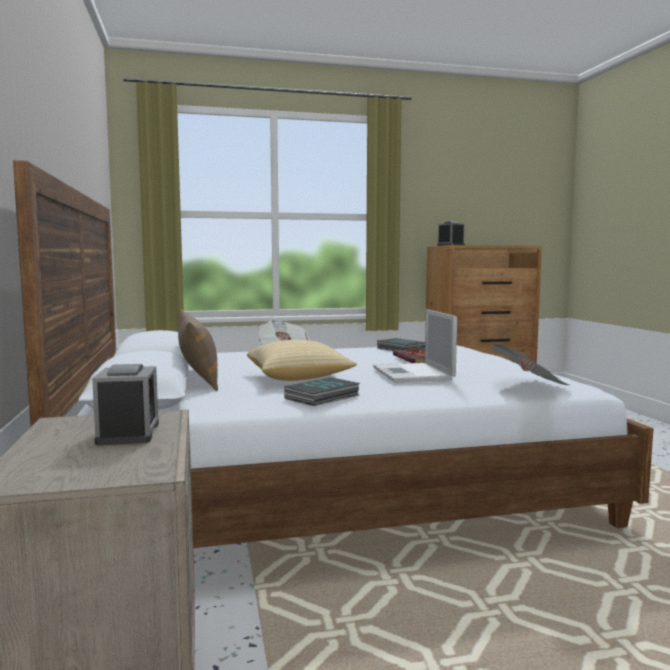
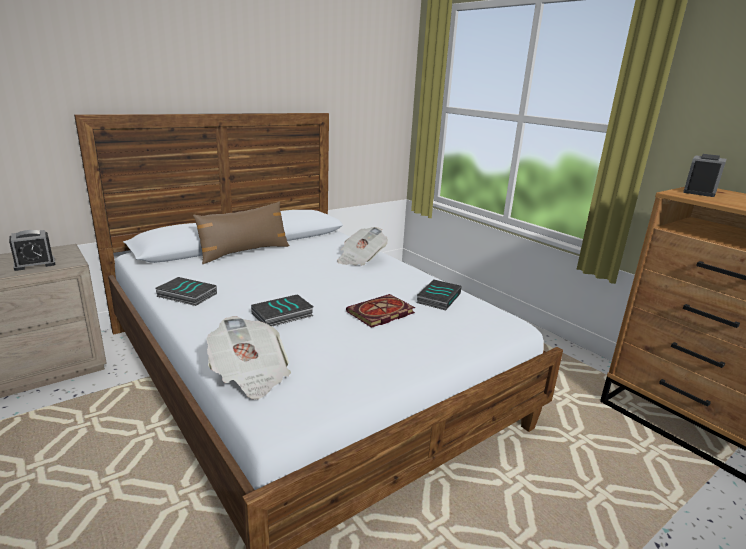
camera: 65 degrees right, 15 degrees up
(299, 378) = (255, 279): pillow -> none
(413, 374) = (282, 315): laptop -> book

